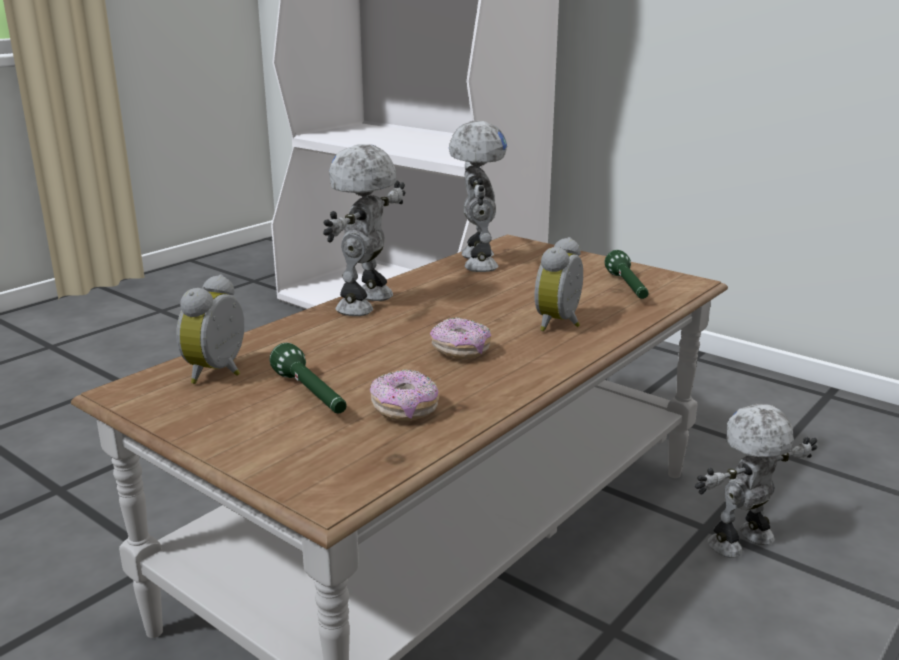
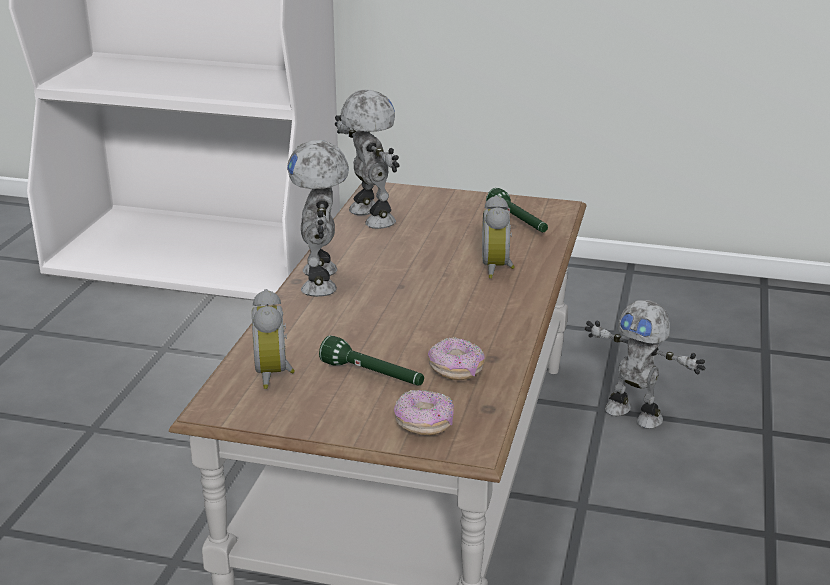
camera: 25 degrees left, 5 degrees up
(460, 351) = (446, 311): donut -> donut (424, 424)
(743, 543) = (635, 414): toy robot -> toy robot turned 90 degrees counterclockwise

